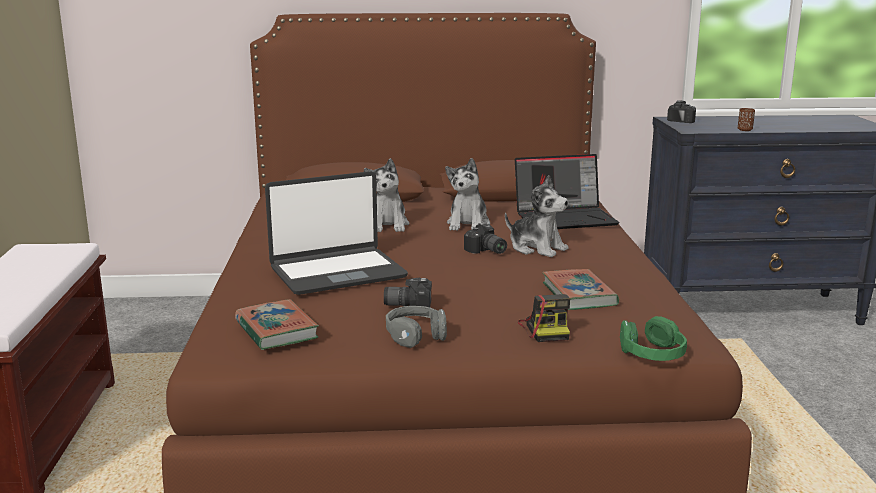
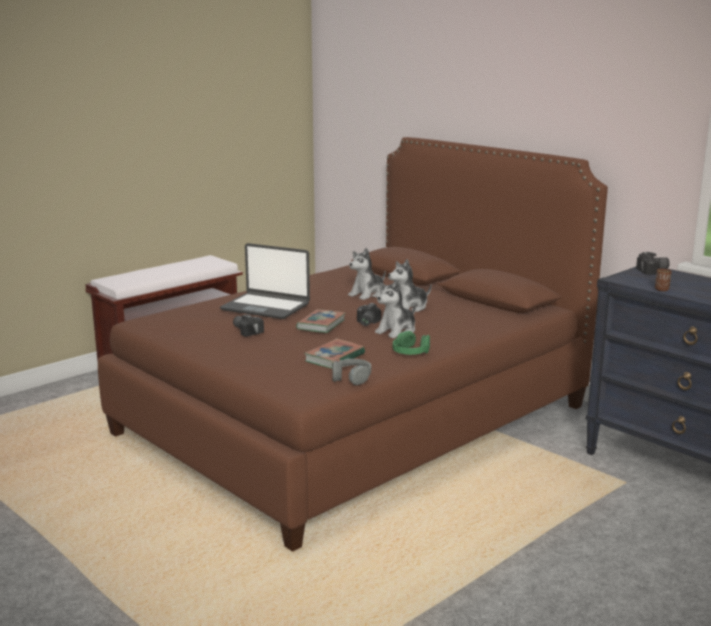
camera: 50 degrees right, 0 degrees up
(276, 330) = (175, 320): book -> book (321, 324)
(415, 335) = (214, 343): grey headphones -> grey headphones (351, 378)
(537, 248) = (397, 331): plush toy -> plush toy turned 45 degrees clockwise
(545, 330) = (265, 363): camera -> none
(566, 218) = (474, 323): laptop -> none
(652, 354) = (272, 391): green headphones -> green headphones (411, 352)

